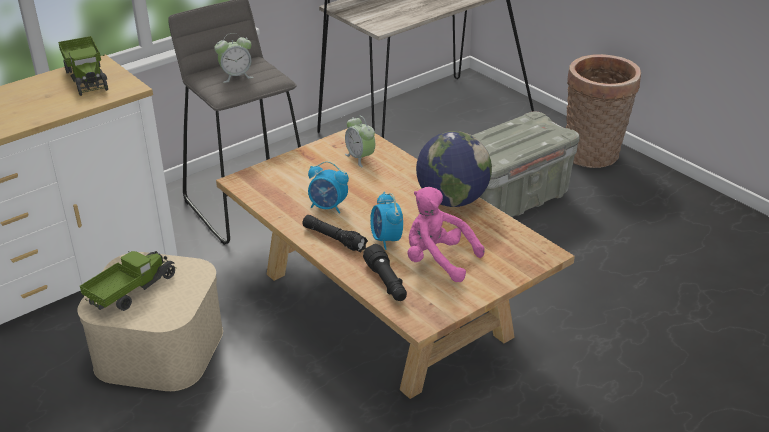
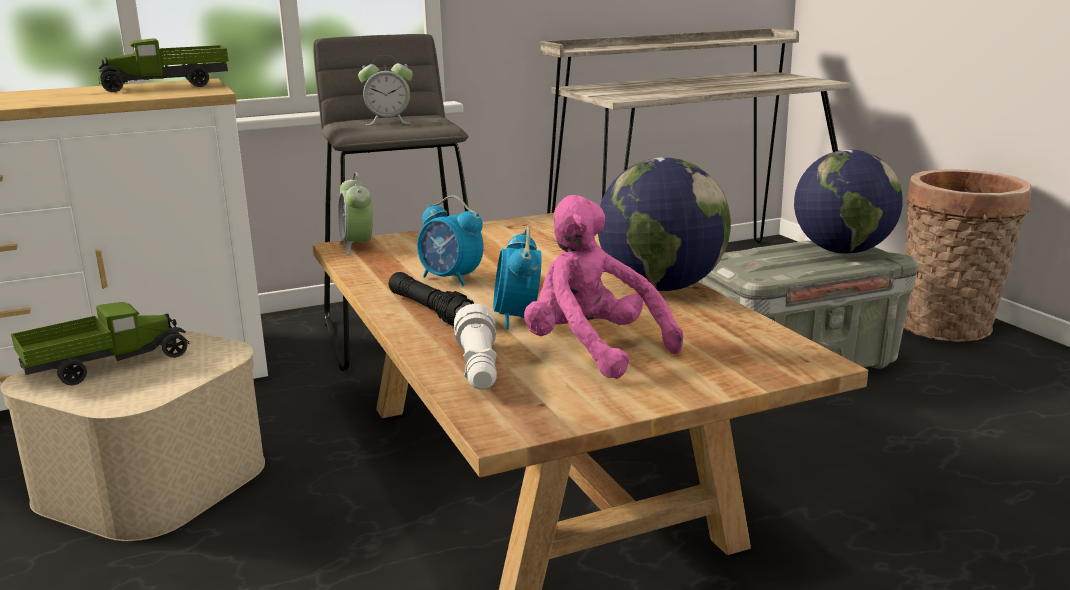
camera: 15 degrees right, 15 degrees down
(87, 77) = (167, 86): toy truck -> toy truck turned 75 degrees clockwise
(360, 158) = (540, 238): alarm clock -> alarm clock (357, 246)
(387, 283) = (478, 369): black flashlight -> white flashlight
(534, 131) = (842, 251): none -> globe

